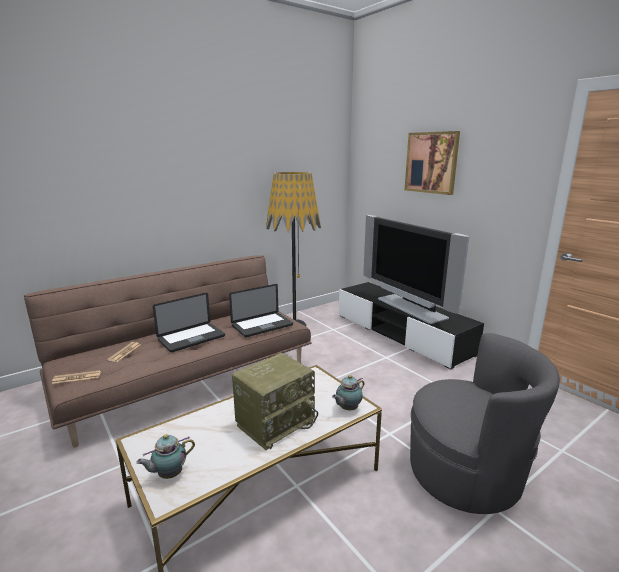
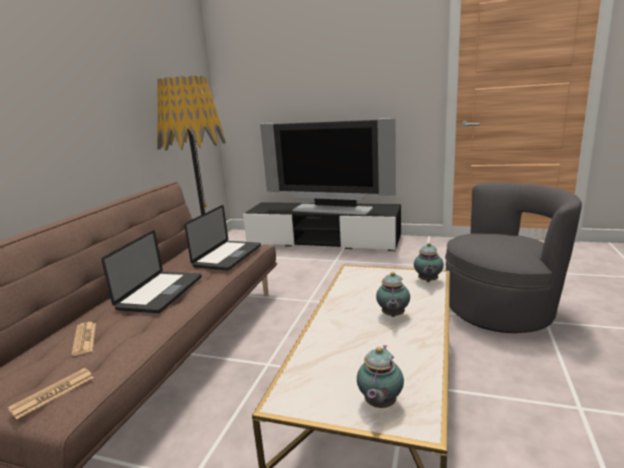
camera: 35 degrees left, 0 degrees up
(275, 422) = (392, 315): radio -> teapot
(431, 162) = (319, 60): picture -> none

